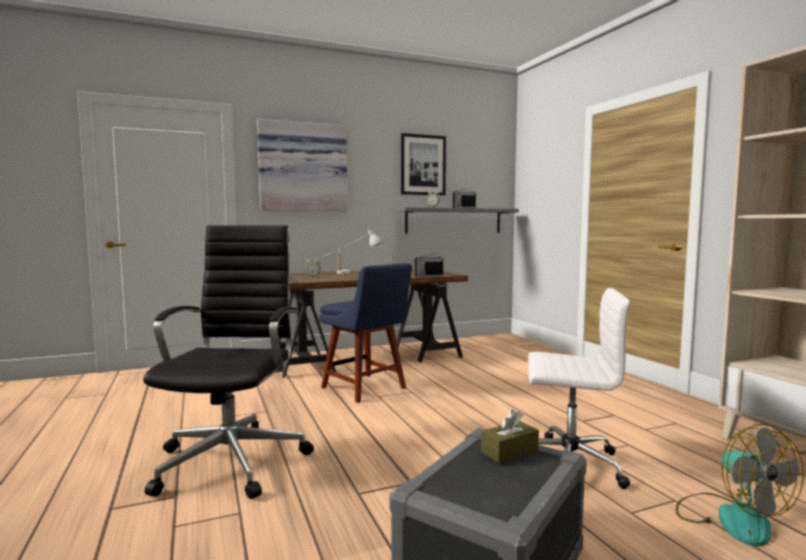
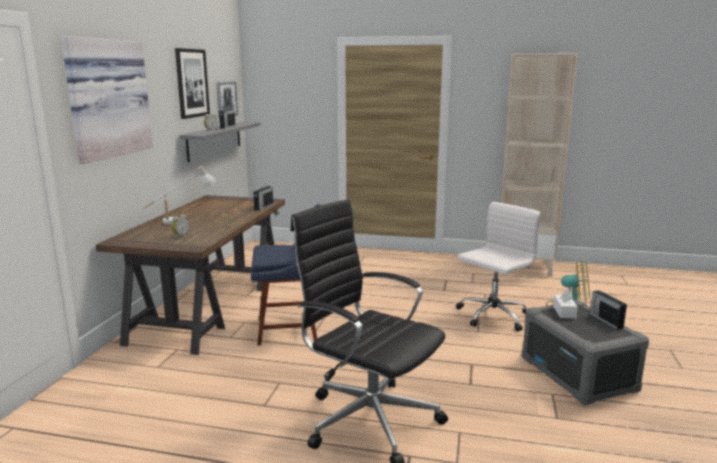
camera: 55 degrees left, 10 degrees up
(480, 184) = (226, 99): none -> picture
(509, 452) = (564, 312): brown tissue box -> white tissue box
(532, 488) = (605, 320): none -> radio

